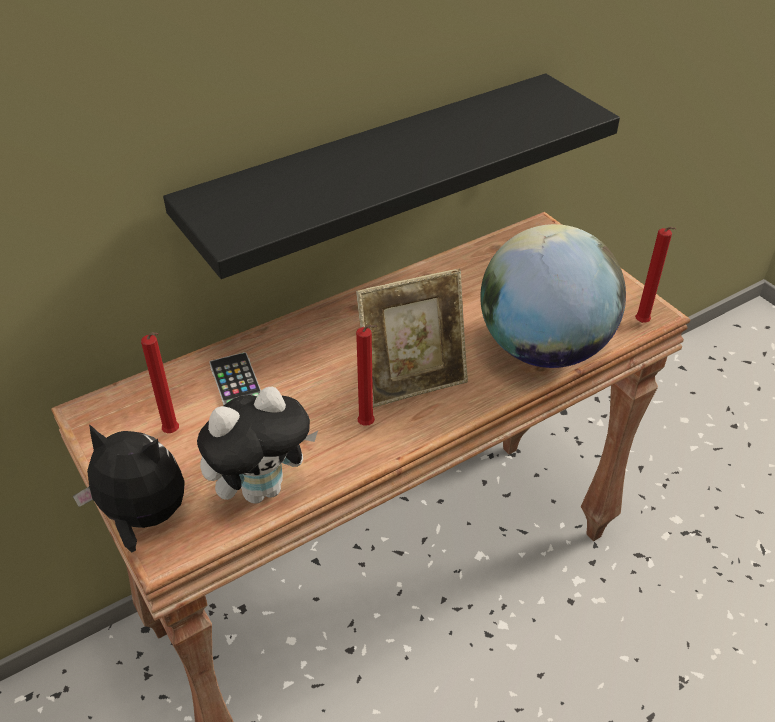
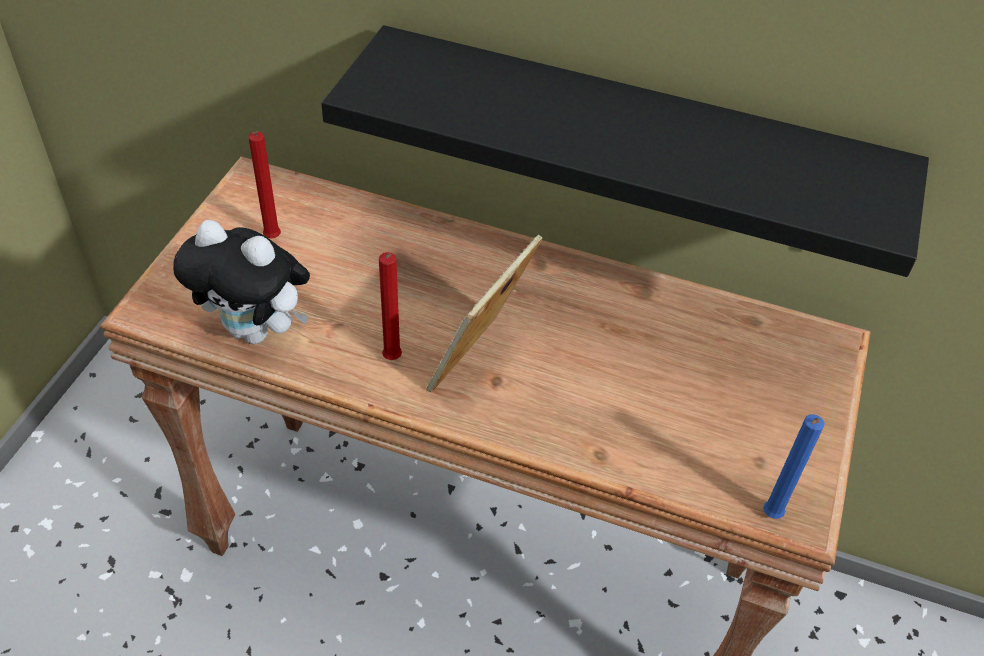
camera: 50 degrees right, 5 degrees up
(142, 518) = (168, 277): plush toy -> none
(236, 381) = (365, 241): phone -> none
(413, 381) = (480, 362): picture frame -> picture frame turned 90 degrees clockwise
(543, 349) = (631, 442): globe -> none
(642, 324) = (770, 516): red candle -> blue candle

